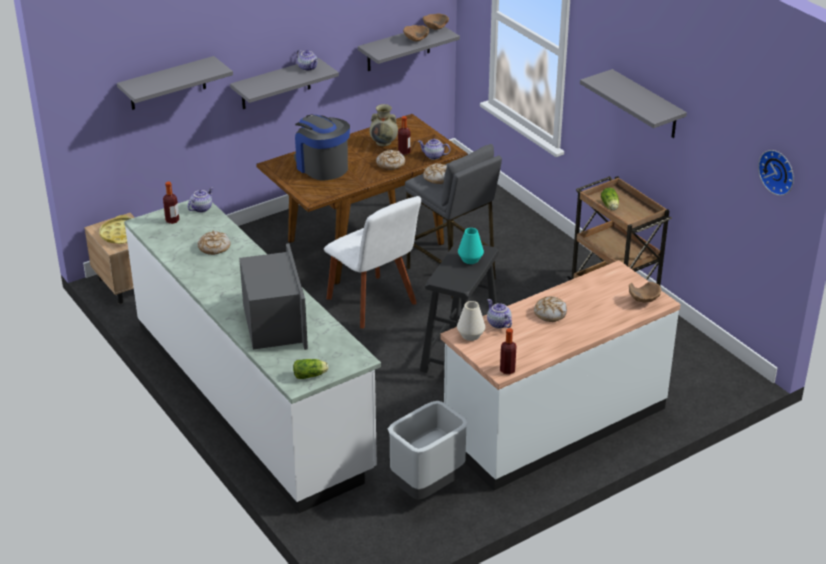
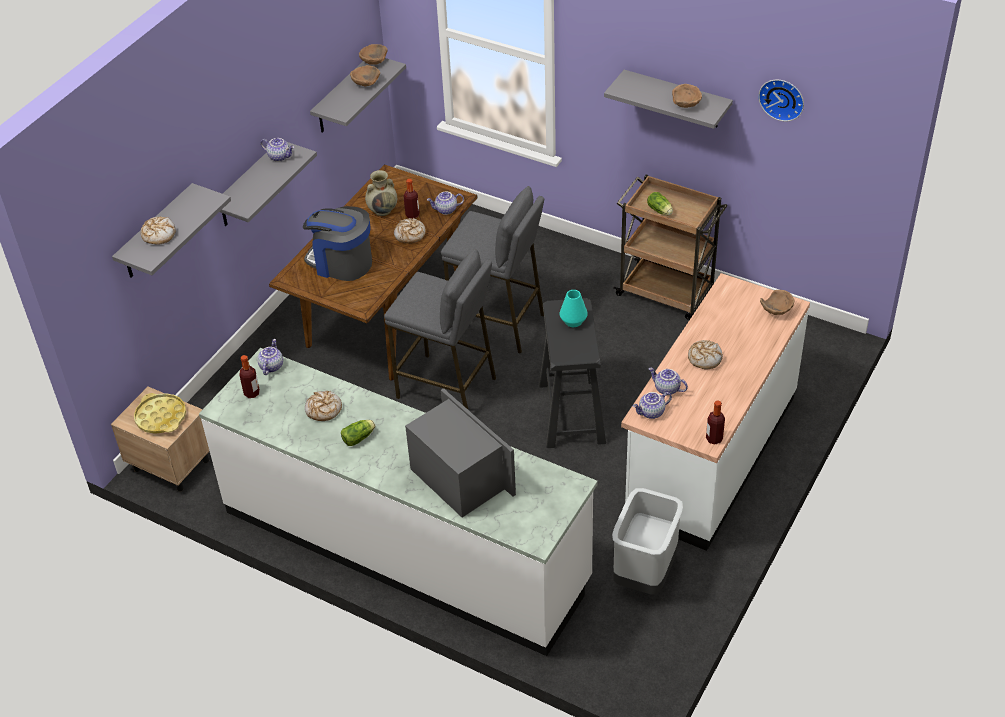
camera: 25 degrees left, 10 degrees up
(311, 375) = (543, 524): lettuce -> lettuce (360, 437)
(374, 303) = (447, 388): white chair -> grey stool
(437, 177) = (472, 236): bread -> bread (158, 234)
(471, 335) = (651, 413): white vase -> teapot
(642, 105) = (686, 105): none -> brown bowl
(778, 171) = (860, 141): wall clock -> wall clock (782, 98)

